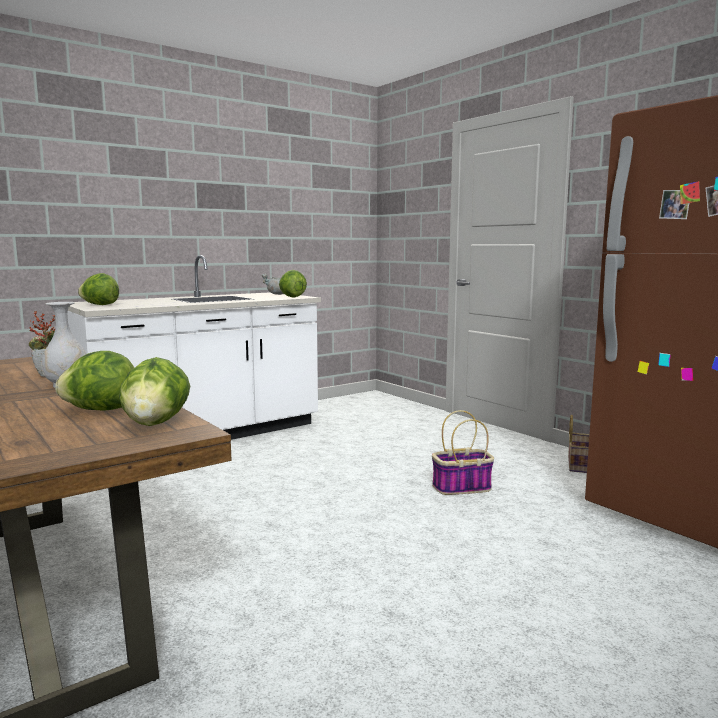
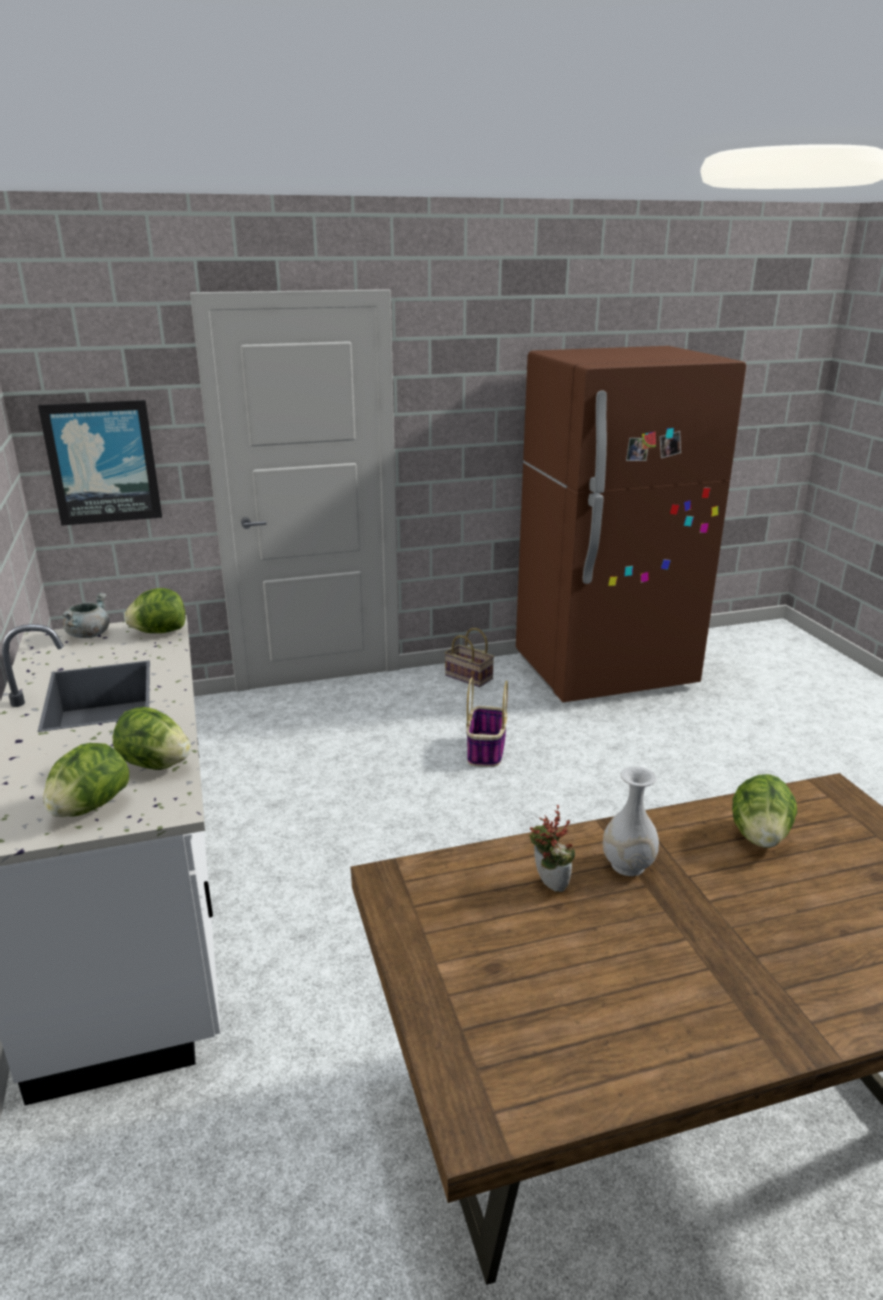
camera: 70 degrees left, 15 degrees up
(156, 423) = (809, 805): lettuce -> lettuce (155, 764)
(405, 233) = (103, 462): none -> picture

